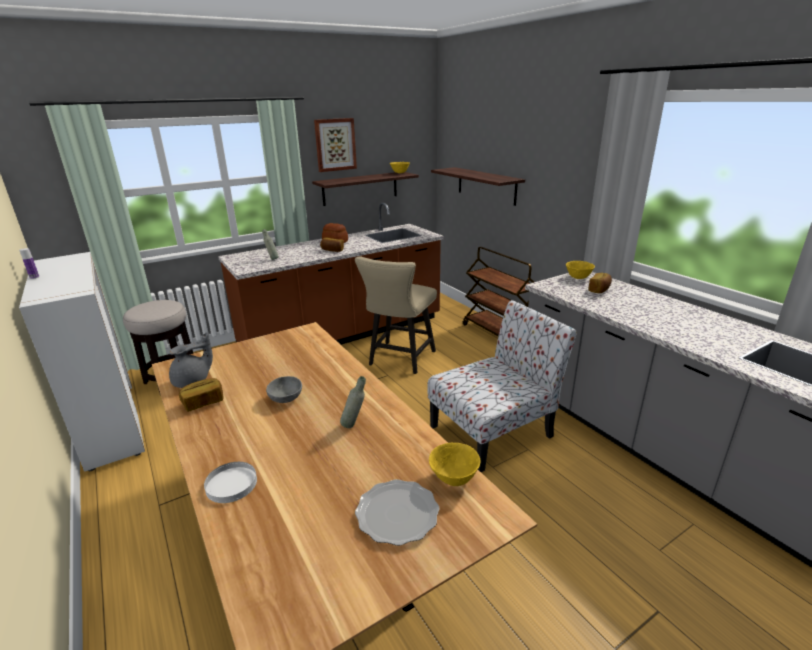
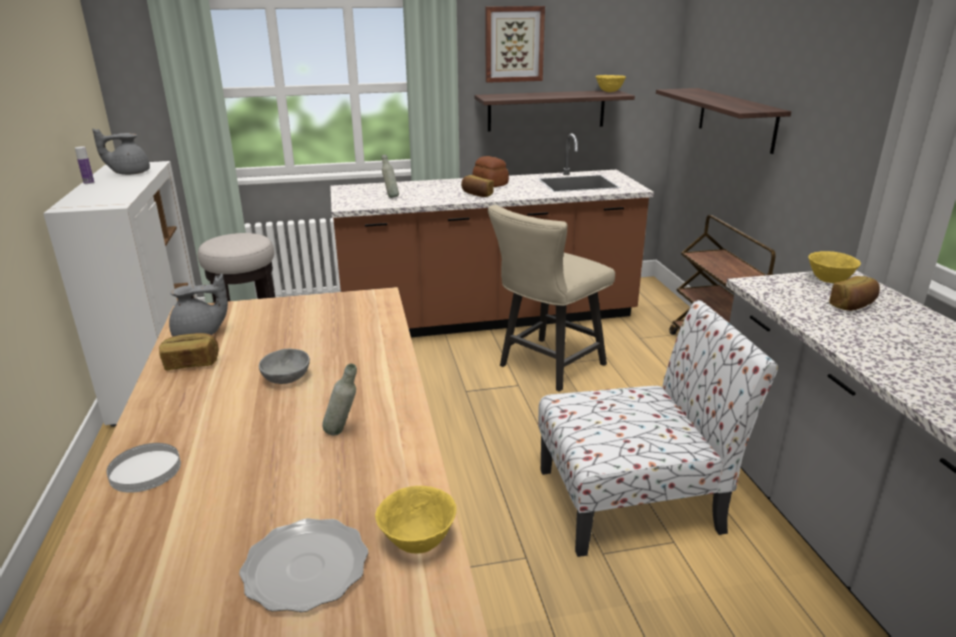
camera: 20 degrees right, 0 degrees up
(64, 265) = (130, 173): none -> grey teapot

